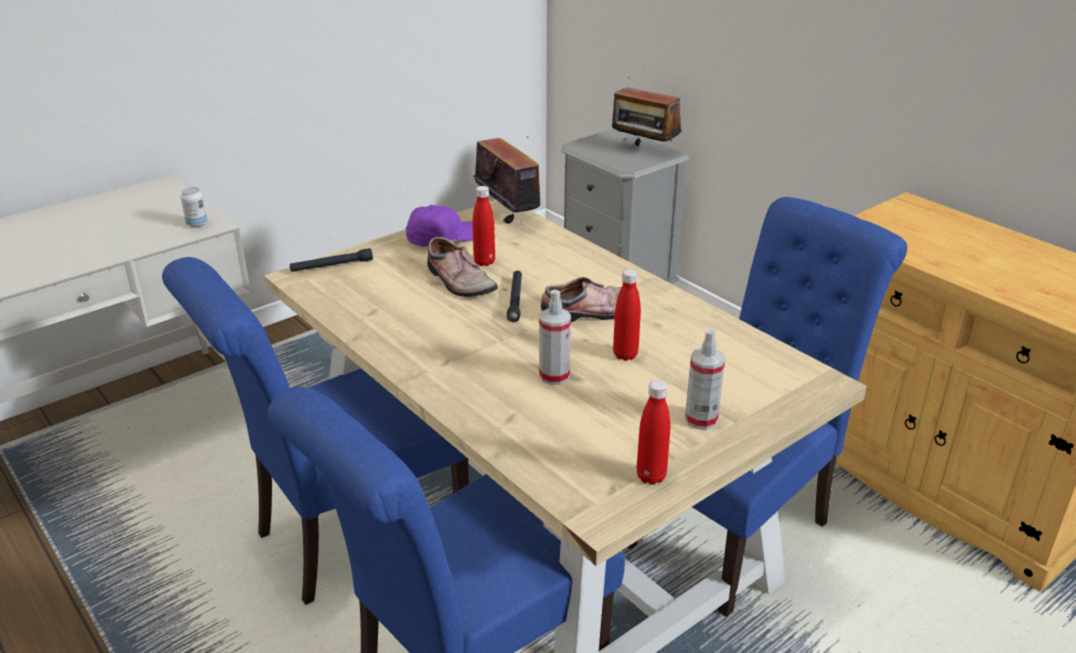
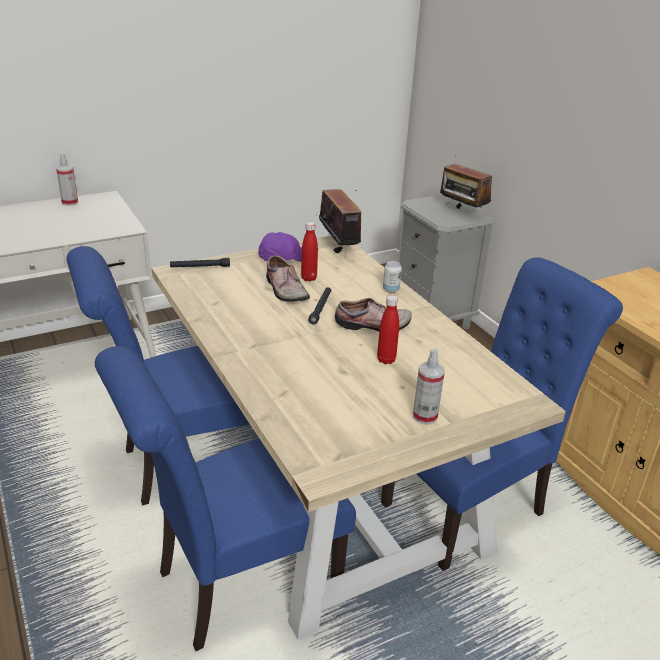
camera: 10 degrees right, 0 degrees up
(197, 224) = (119, 226): can -> can (391, 290)
(554, 376) = (327, 367): spray bottle -> spray bottle (70, 202)
(651, 476) = (370, 452): red bottle -> none

